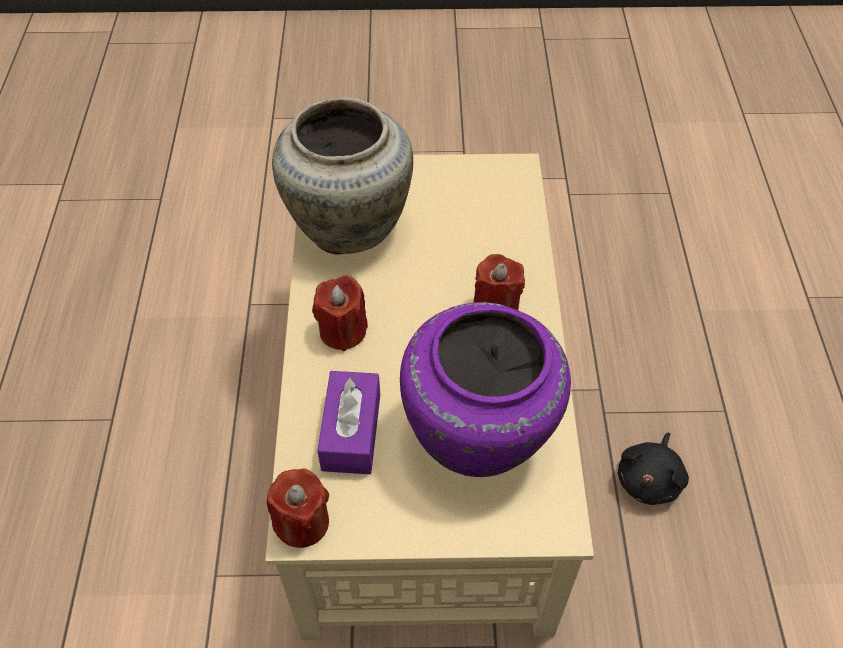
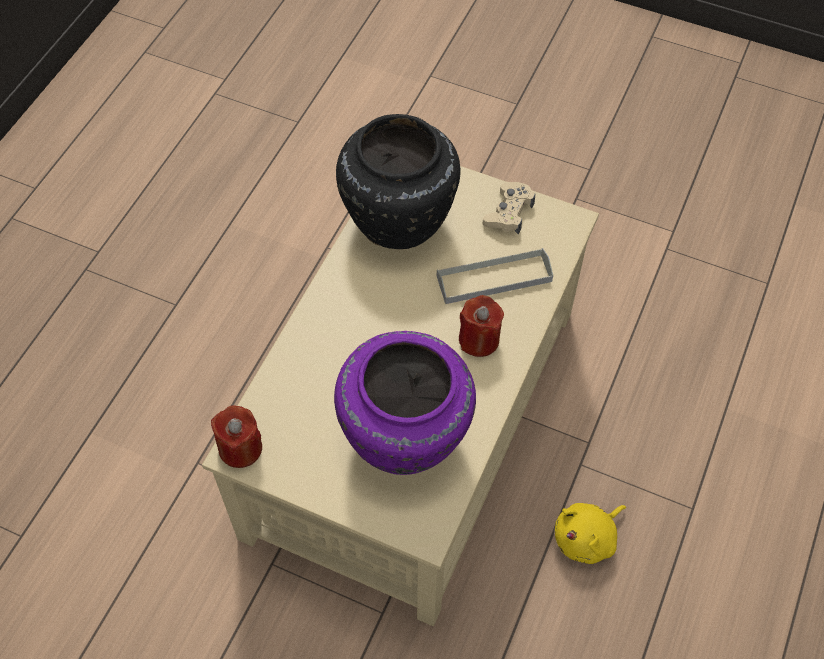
camera: 25 degrees right, 5 degrees up
(343, 331) = (346, 311): red candle -> none
(349, 224) = (400, 220): beige vase -> black vase
(351, 432) = (311, 395): purple tissue box -> none
(454, 181) = (509, 212): none -> beige game controller
(476, 245) = (494, 279): none -> grey tray
(650, 479) = (587, 538): black plush toy -> yellow plush toy

